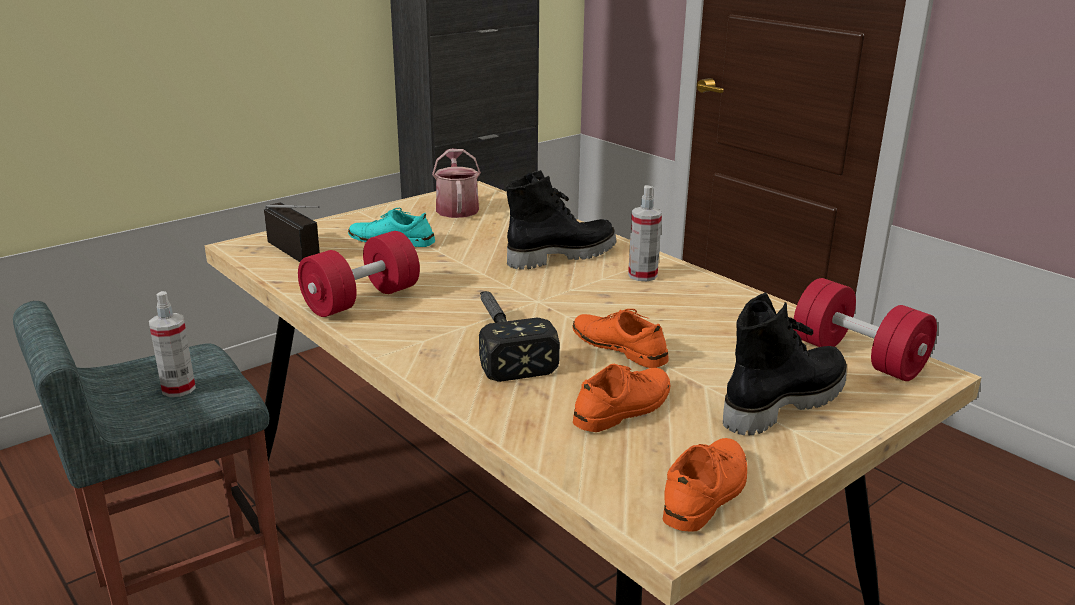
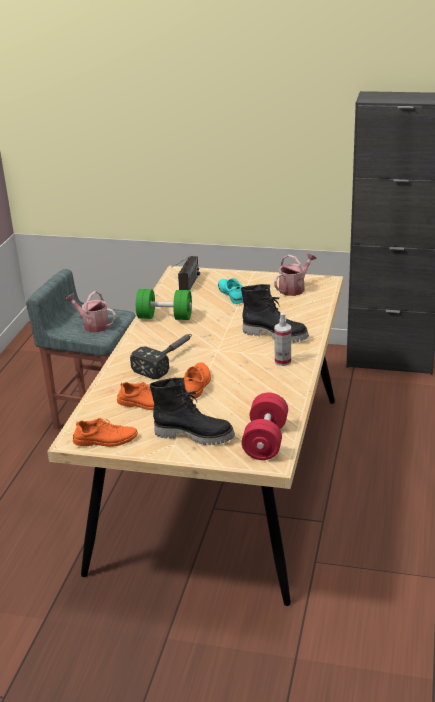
camera: 55 degrees right, 5 degrees up
(178, 388) = (93, 325): spray bottle -> watering can
(362, 300) = (165, 317): red dumbbell -> green dumbbell

